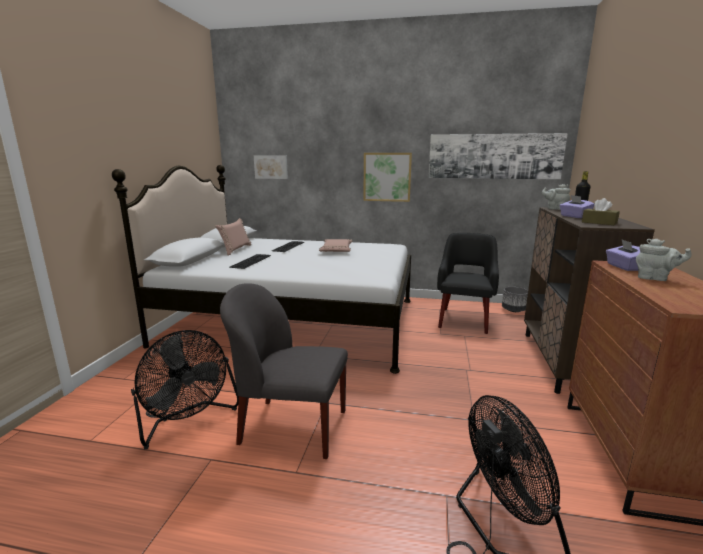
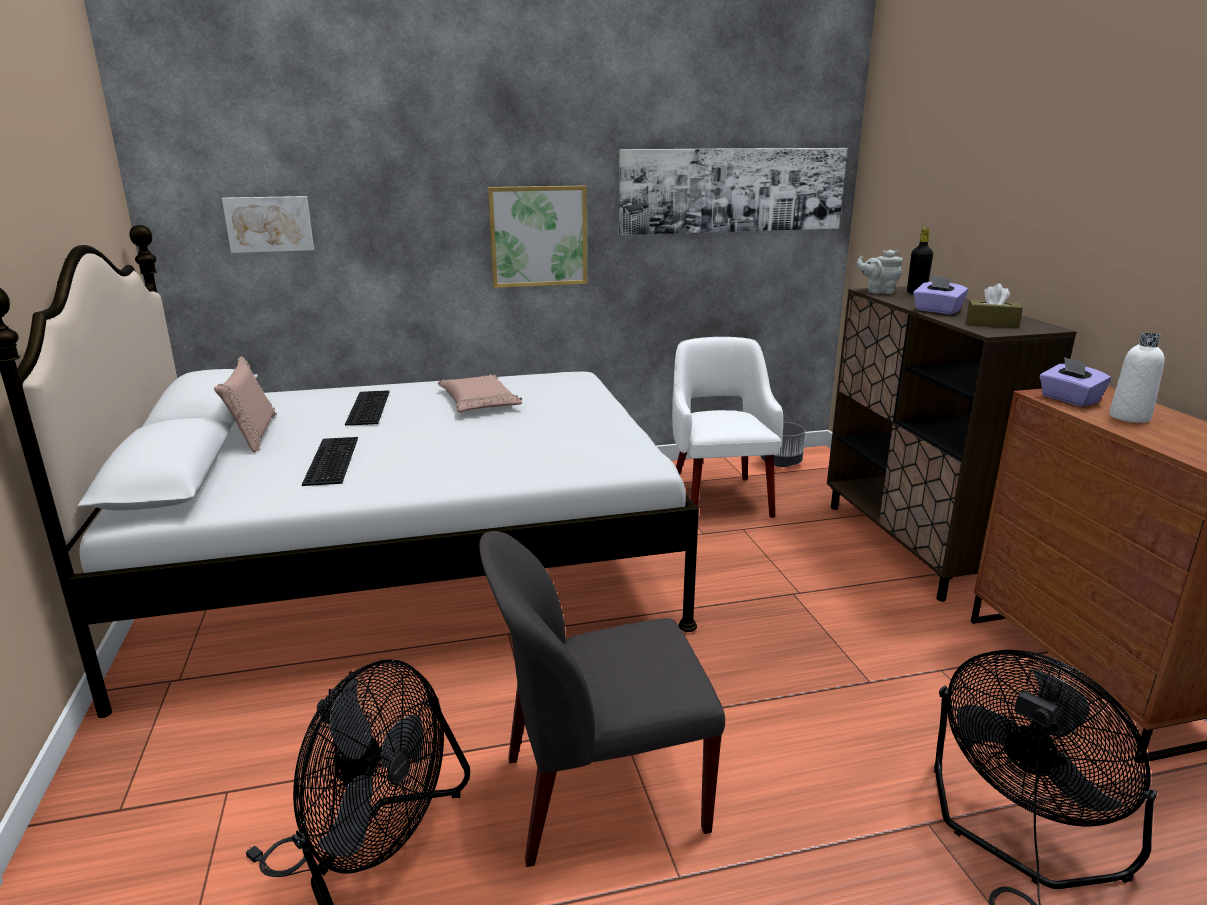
camera: 25 degrees left, 5 degrees up
(464, 319) = (719, 497): black armchair -> white armchair
(655, 278) = (1129, 417): grey teapot -> white bottle

